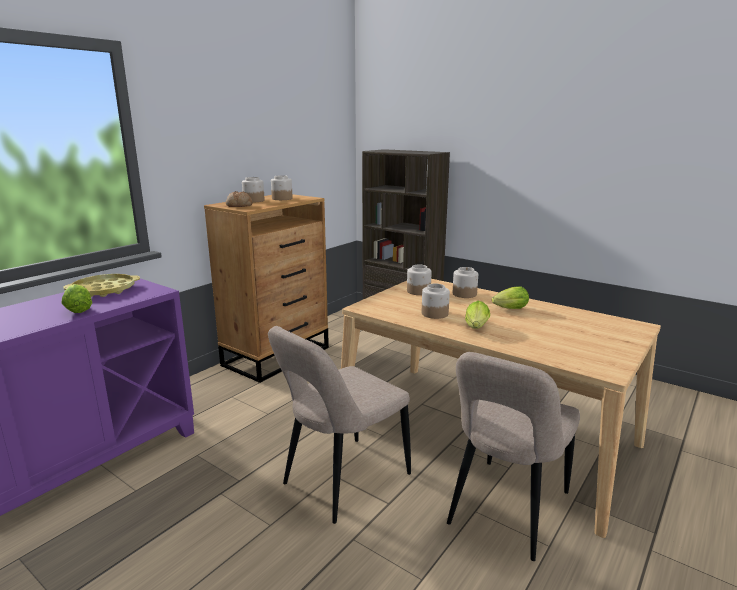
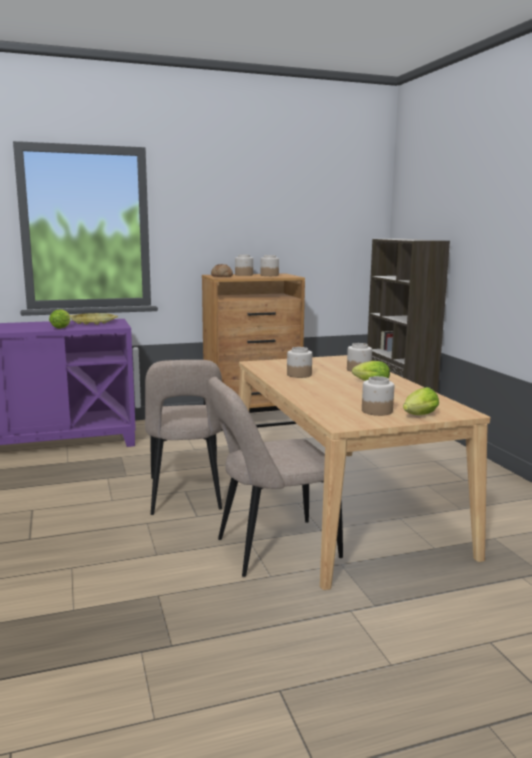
camera: 35 degrees right, 5 degrees down
(342, 481) = (185, 496): beige chair -> beige chair turned 90 degrees counterclockwise
(418, 291) = (324, 362): jar -> jar (376, 411)
(476, 328) = (308, 387): lettuce -> lettuce (418, 416)

